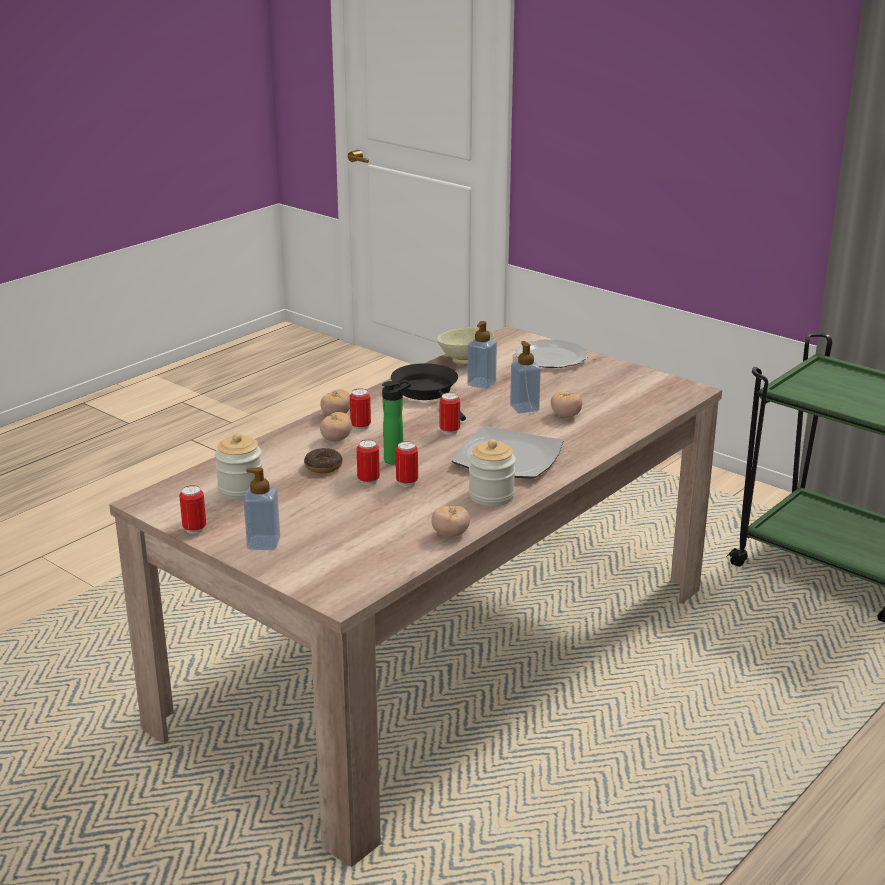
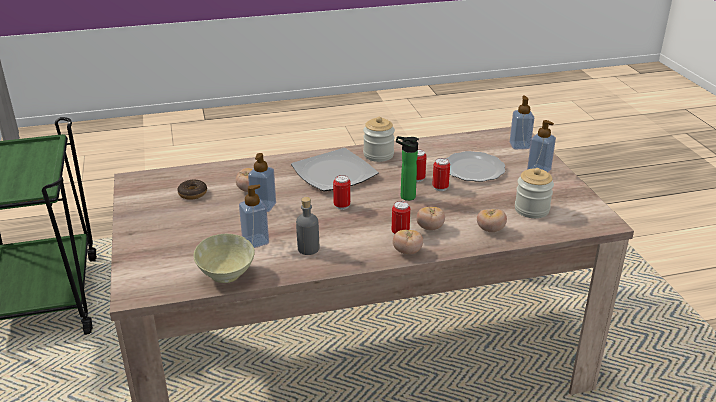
camera: 145 degrees left, 5 degrees up
(194, 529) = (578, 192): can -> none
(318, 575) = (519, 145): none -> soap dispenser
(323, 466) = (460, 208): donut -> donut (192, 193)
(428, 392) = (308, 249): black frying pan -> grey bottle
(450, 534) = (428, 143): tomato -> tomato (490, 230)
(552, 357) = (155, 249): plate -> plate (472, 169)

